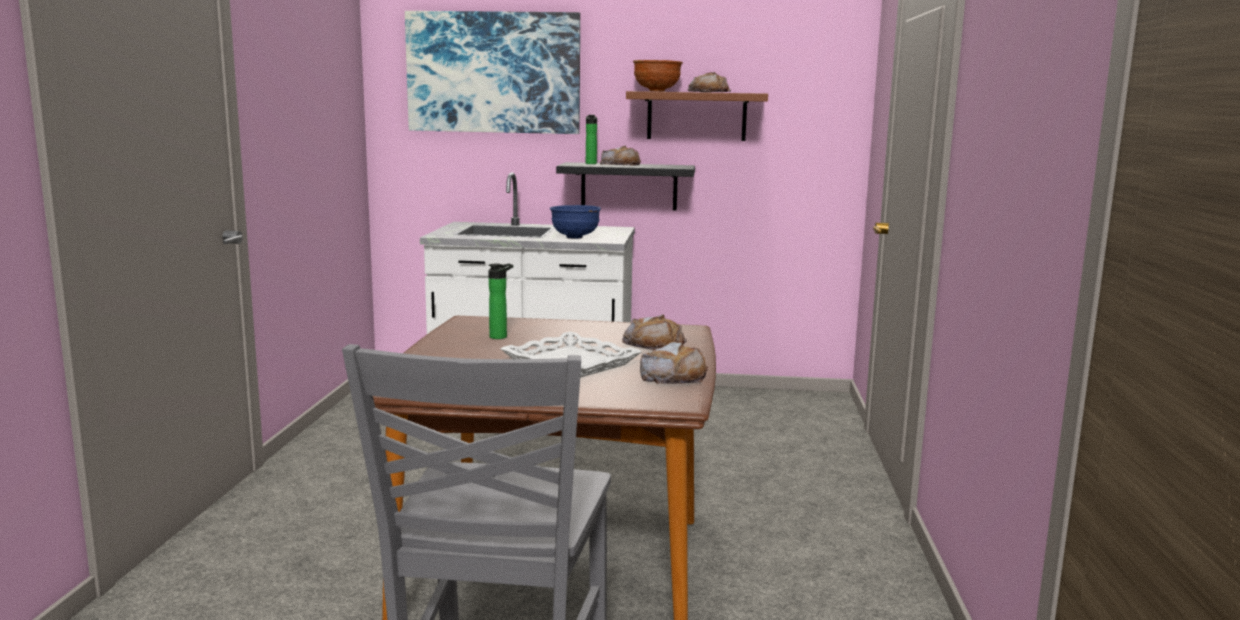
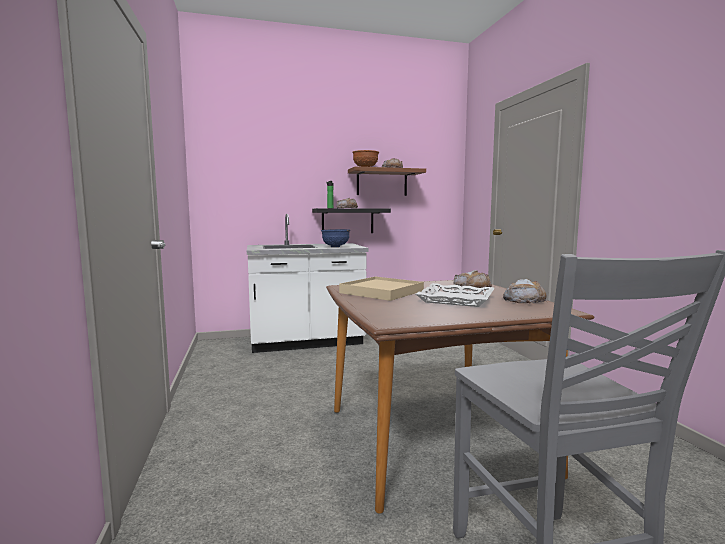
camera: 20 degrees left, 5 degrees down
(493, 72) = (269, 158): picture -> none
(500, 336) = (382, 292): bottle -> beige tray

